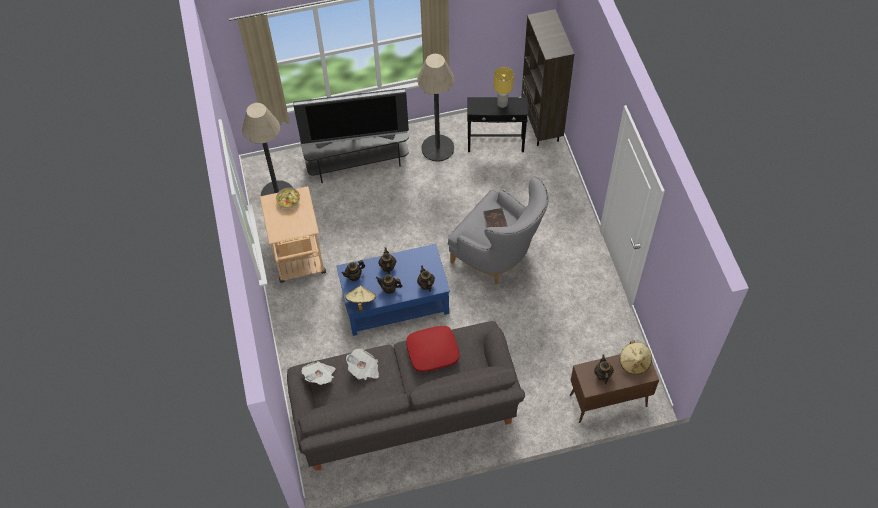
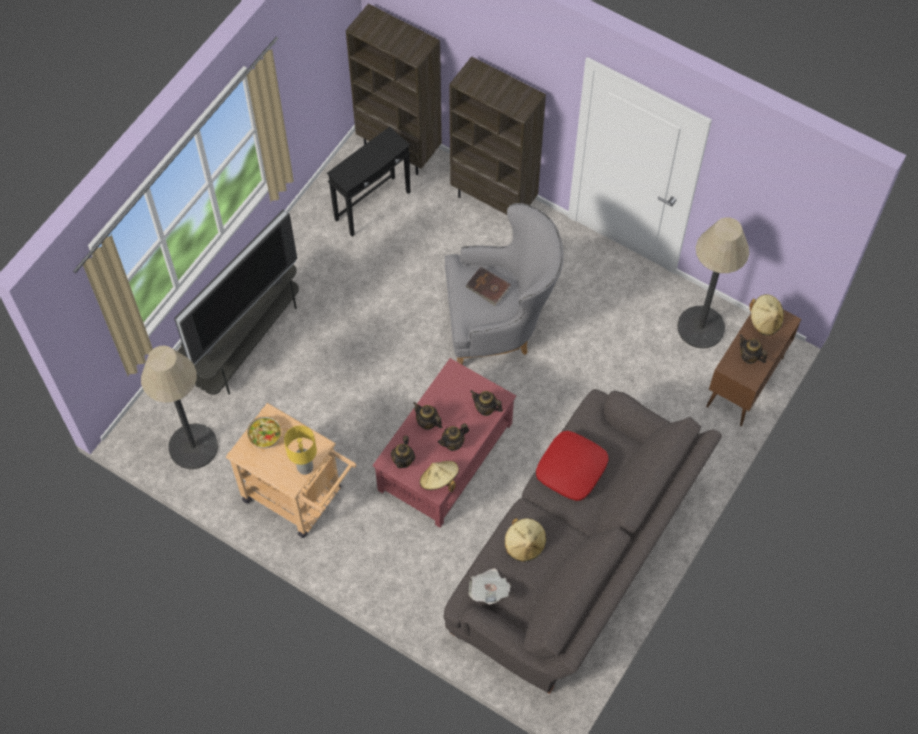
camera: 45 degrees left, 5 degrees up
(364, 369) = (524, 544): newspaper -> beige hat
(394, 301) = (444, 457): blue coffee table -> red coffee table
(437, 148) = (315, 257): floor lamp -> floor lamp (701, 327)
(502, 103) = (371, 152): yellow table lamp -> yellow table lamp (304, 467)
(566, 190) = (494, 200): none -> brown bookcase

